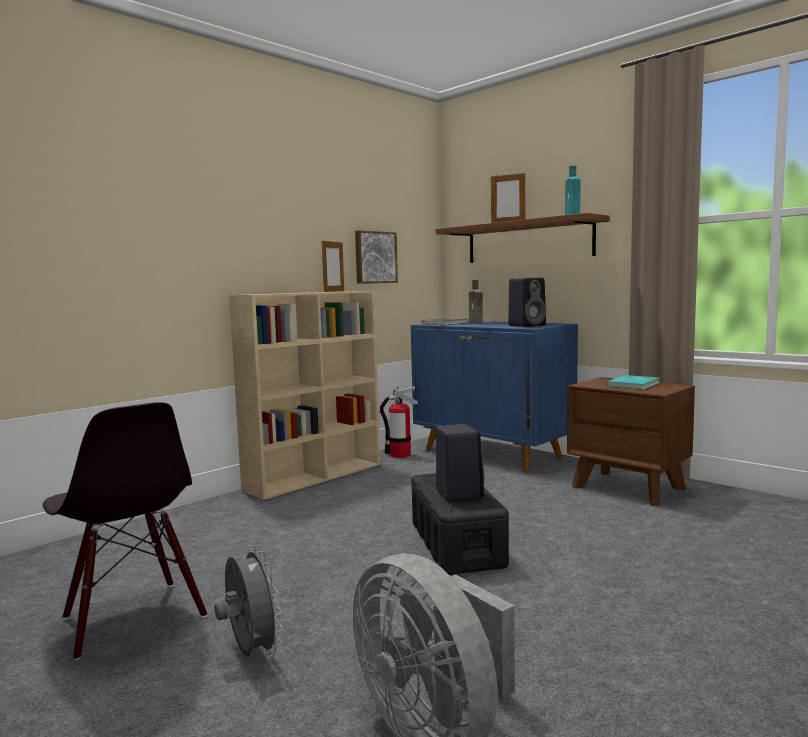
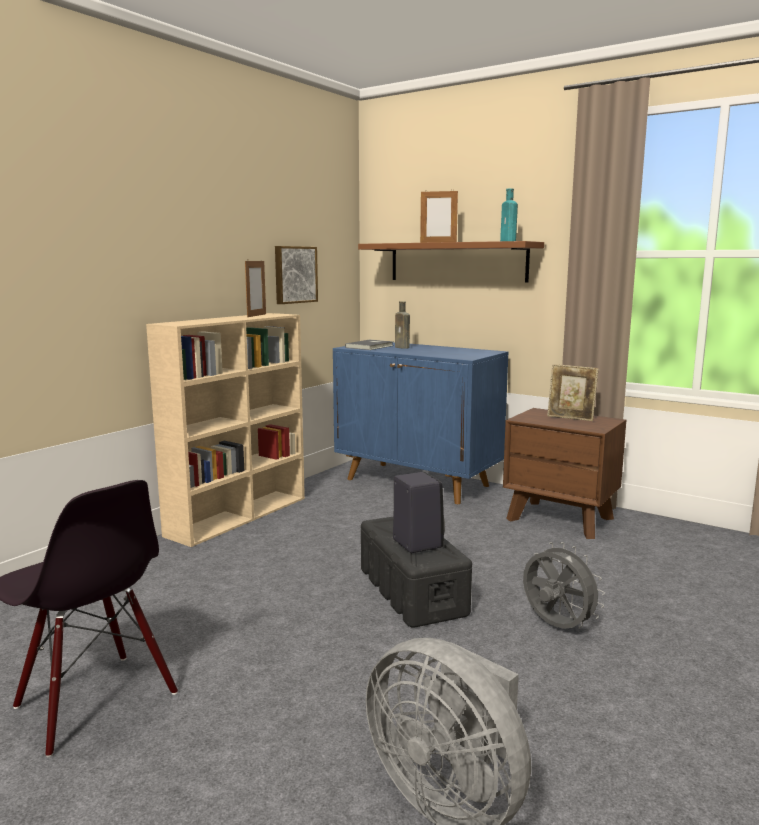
camera: 10 degrees left, 5 degrees up
(251, 653) = (240, 732): grey fan -> grey fan (556, 627)
(400, 455) = (322, 486): fire extinguisher -> none
(527, 325) = (460, 353): black speaker -> none
(635, 384) = (570, 418): turquoise book -> picture frame

